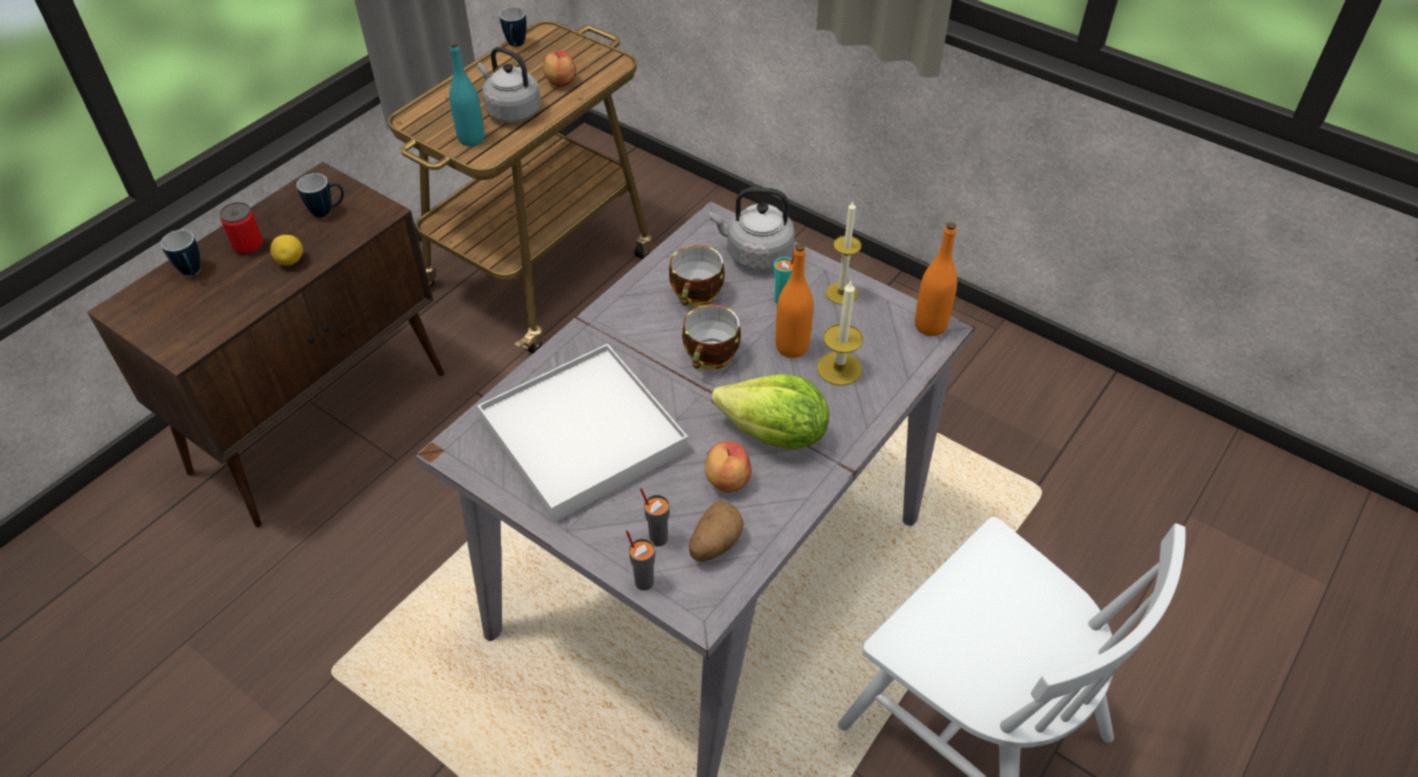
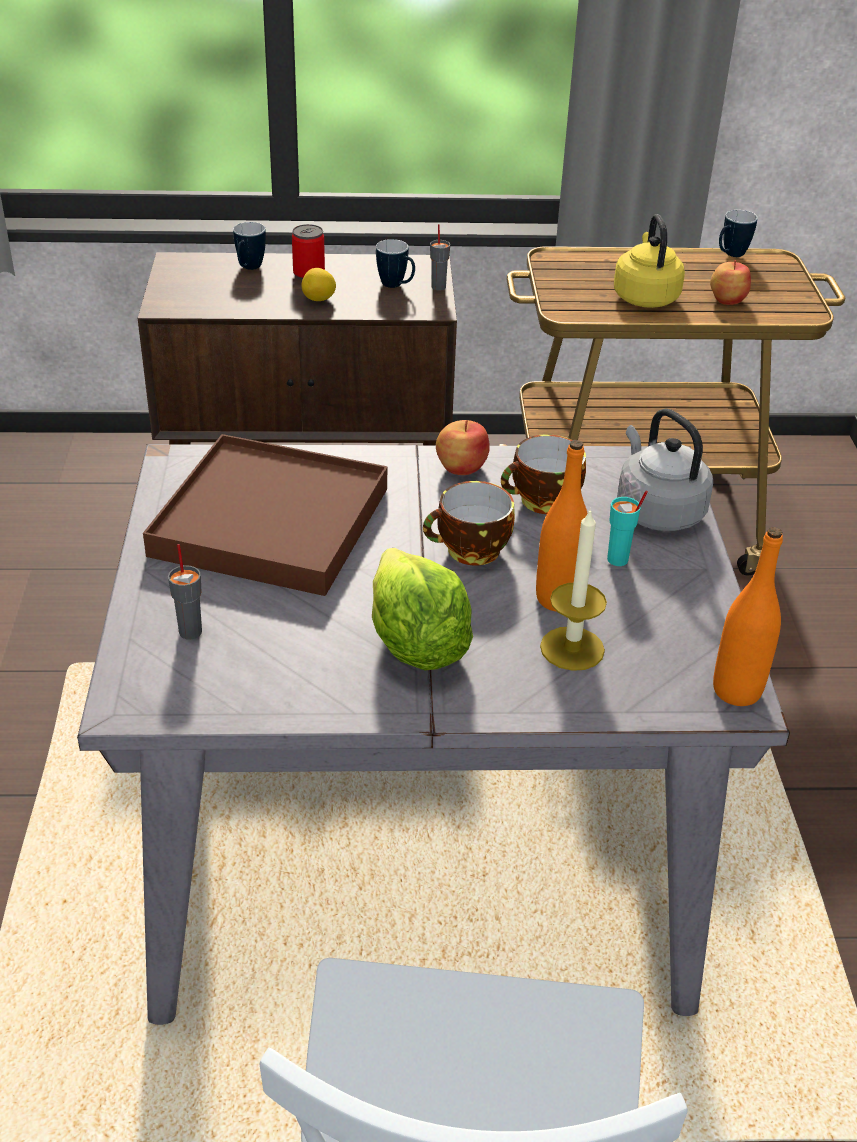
camera: 50 degrees right, 10 degrees down
(471, 139) = (576, 296): turquoise bottle -> none
(511, 111) = (645, 296): grey kettle -> yellow kettle
(583, 435) = (271, 521): white tray -> brown tray
(644, 581) = (126, 648): grey cup -> grey cup (438, 287)
(714, 544) = (221, 673): potato -> none
(726, 480) = (314, 641): apple -> apple (461, 467)
(841, 293) = (688, 597): candle -> none

